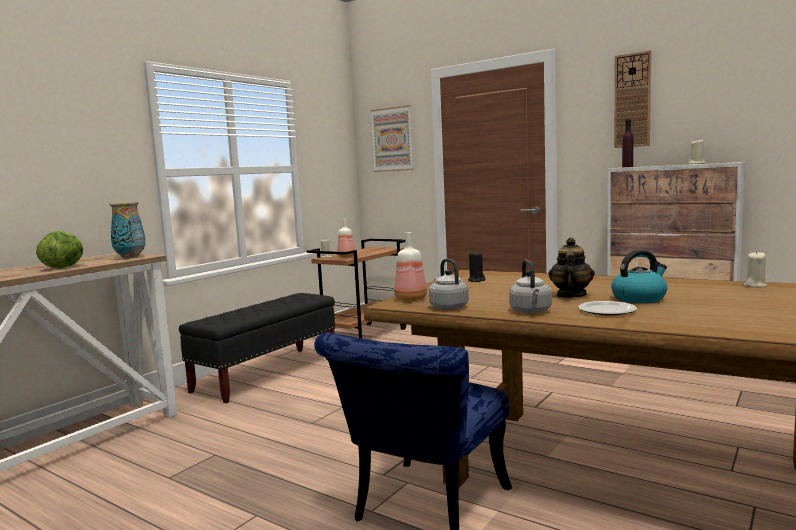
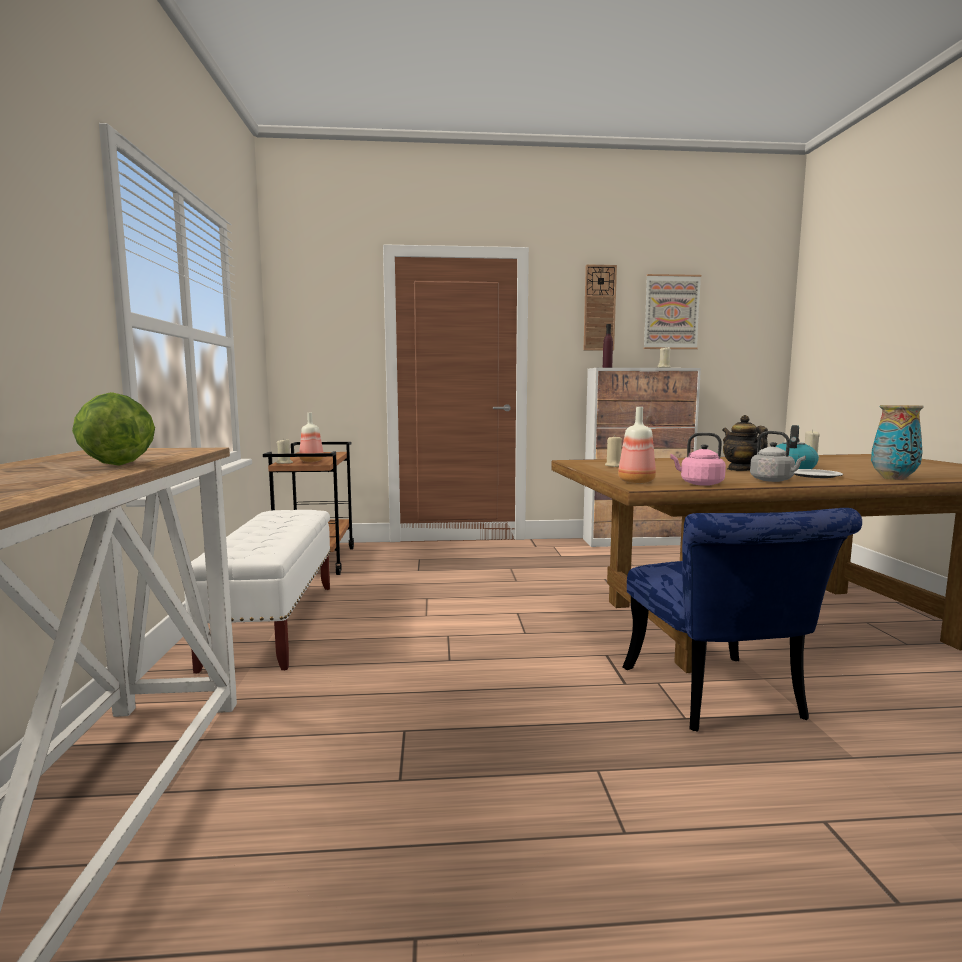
camera: 40 degrees left, 0 degrees up
(131, 257) = (175, 451): vase -> vase (893, 478)
(267, 374) = (273, 624): black bench -> white bench
(392, 139) = (325, 321): picture -> picture (671, 312)
(447, 307) = (699, 483): grey kettle -> pink kettle
(476, 280) = (614, 466): black candle -> beige candle

